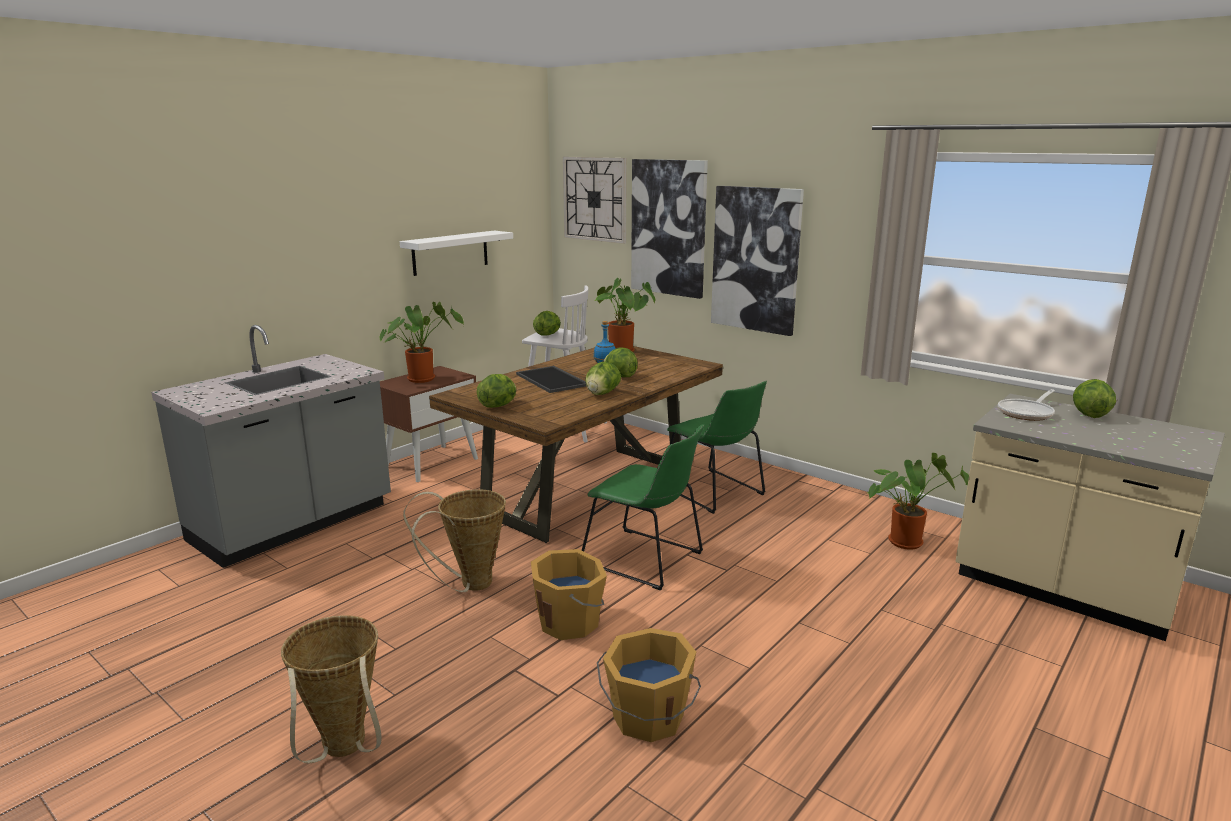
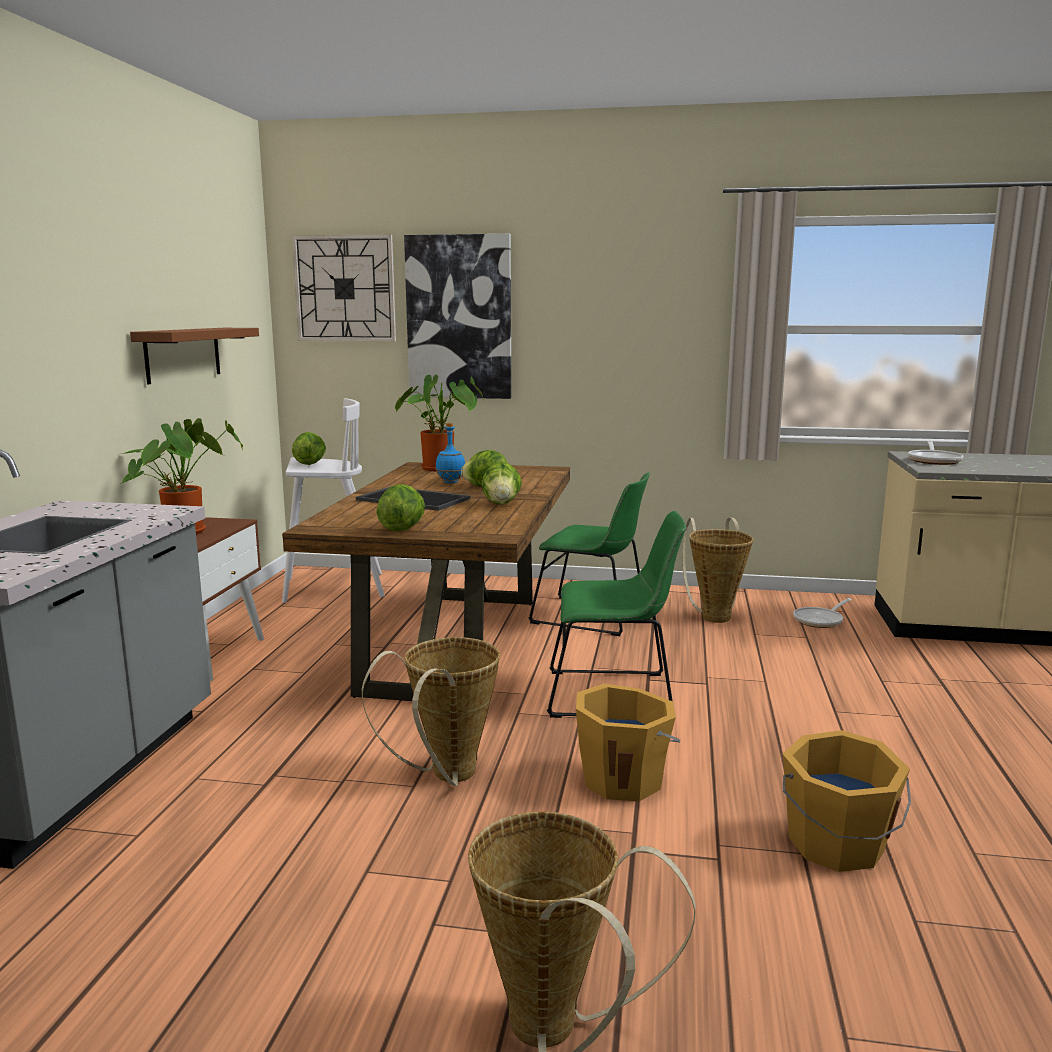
camera: 30 degrees left, 5 degrees down
(450, 252) = (183, 354): white shelf -> brown shelf
(756, 259) = (580, 346): picture -> none
(816, 514) = (715, 615): none -> basket
(907, 541) = (820, 620): potted plant -> frying pan
(1089, 415) = (975, 456): lettuce -> none

